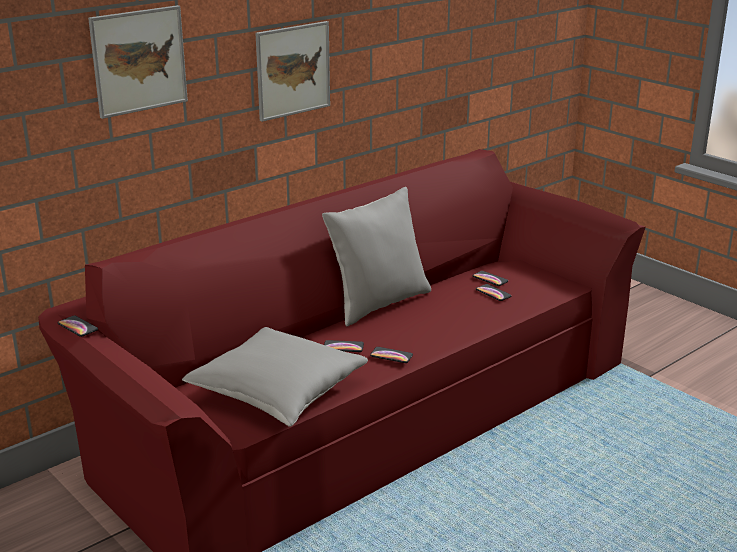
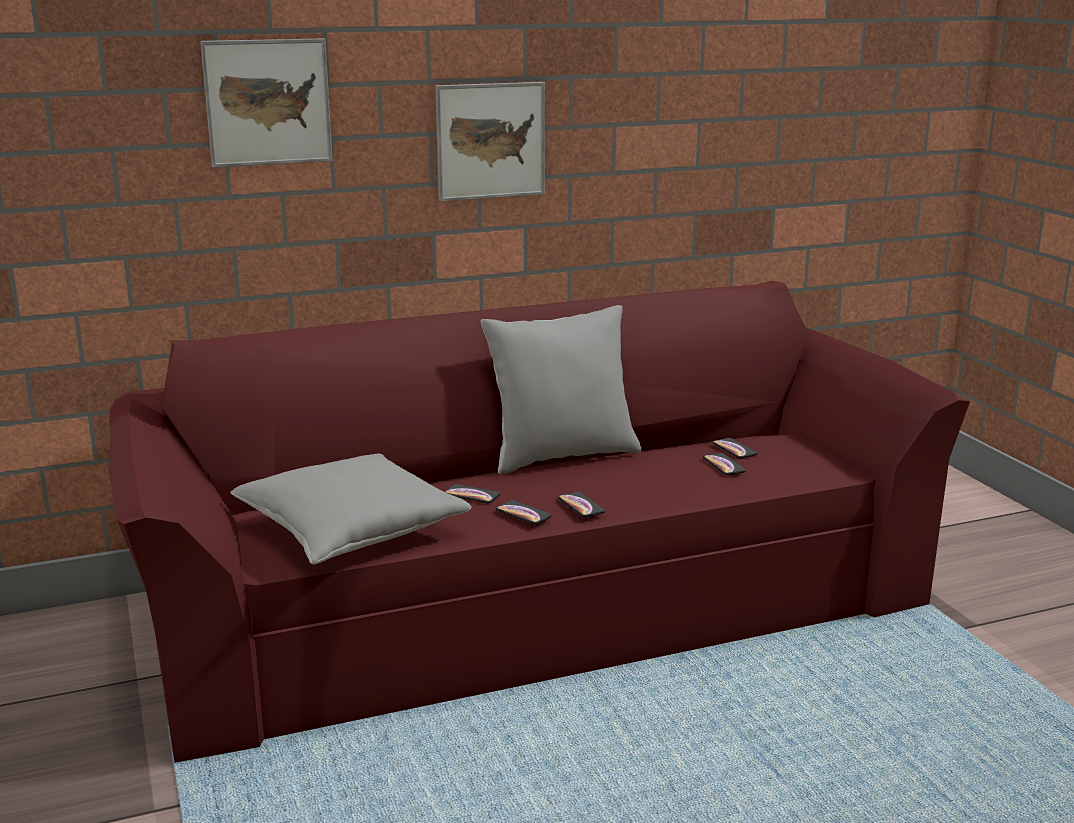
camera: 20 degrees right, 5 degrees down
(77, 327) = (135, 411): phone -> phone (581, 505)

